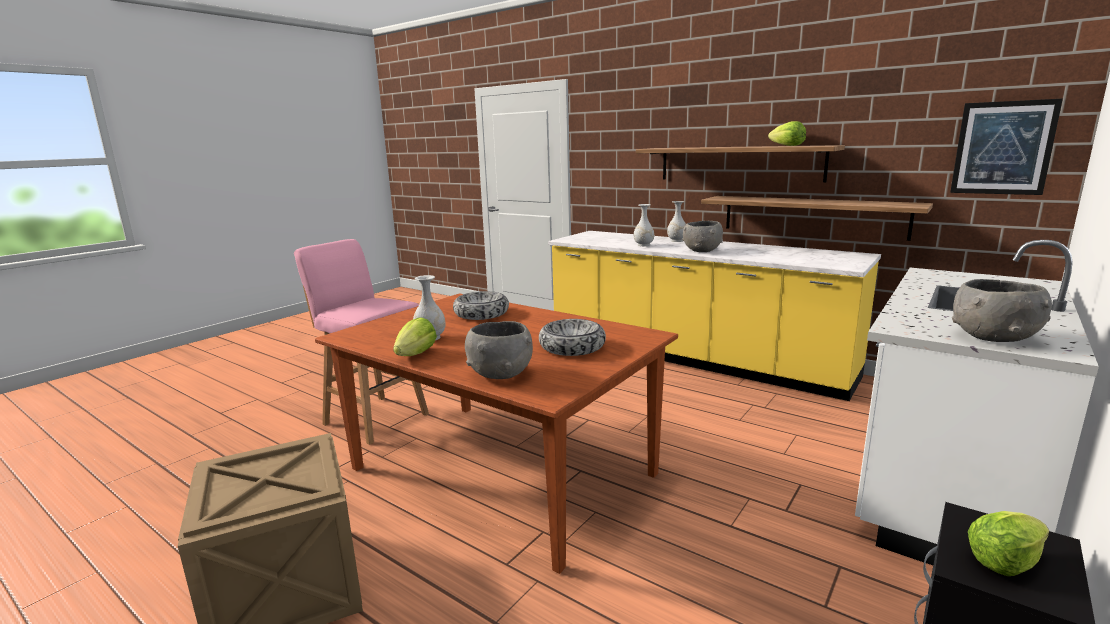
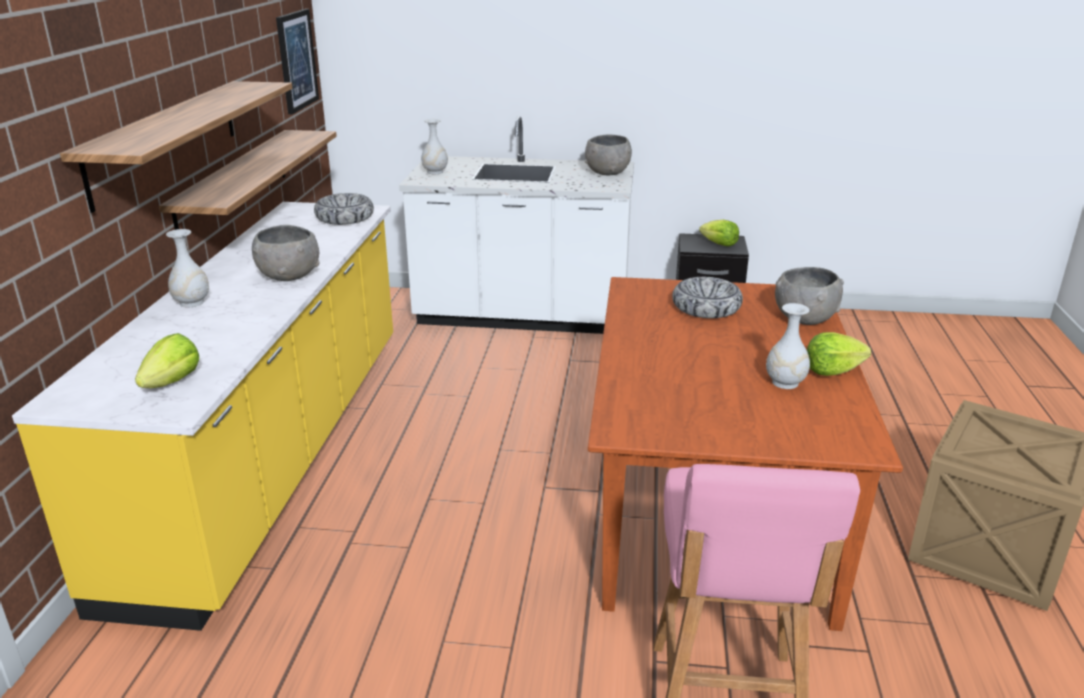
camera: 120 degrees left, 10 degrees up
(481, 314) = (669, 384): bowl -> bowl (345, 218)
(643, 245) = (242, 320): white vase -> white vase (435, 172)
(787, 145) = (218, 94): lettuce -> lettuce (172, 382)

